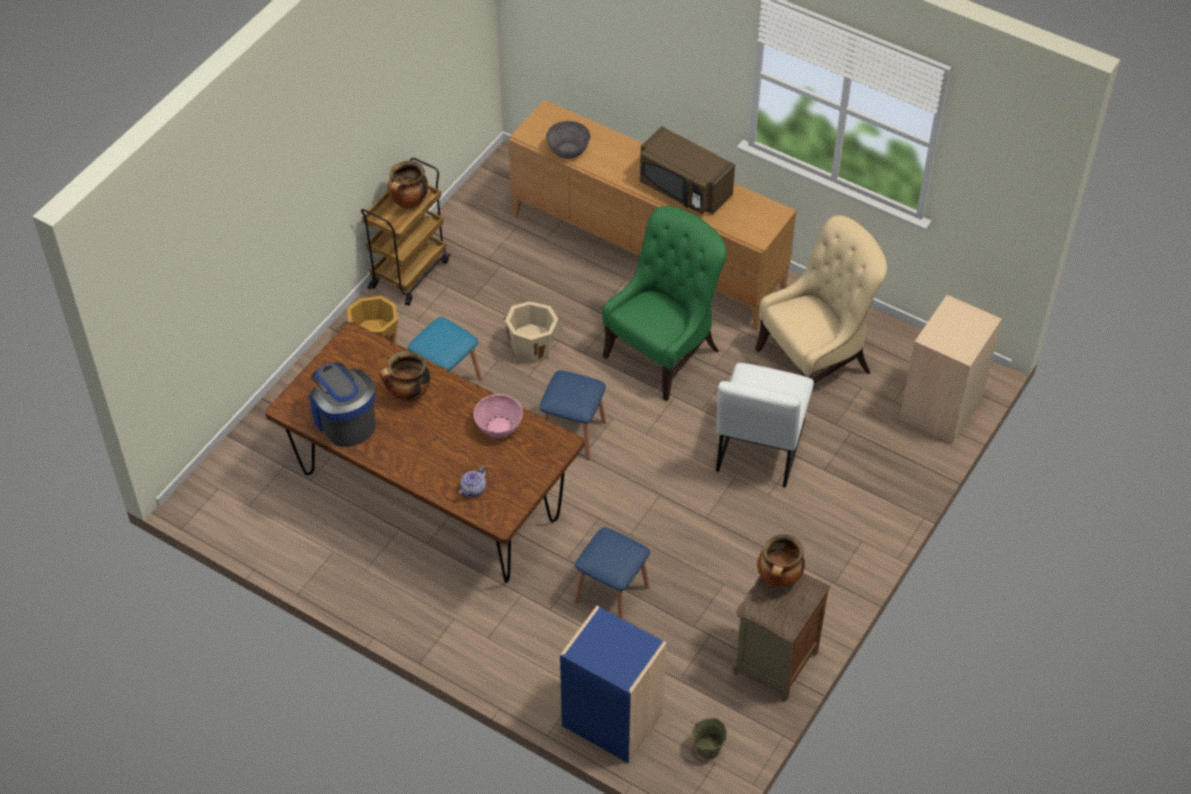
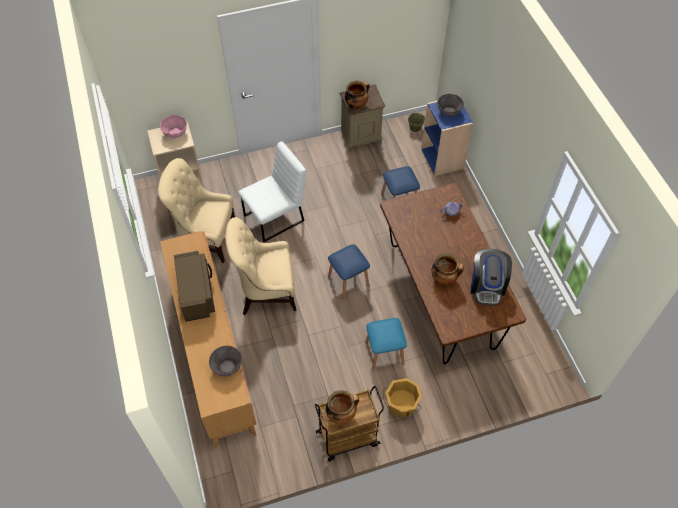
camera: 140 degrees left, 5 degrees up
(498, 426) = (414, 233): pink bowl -> pink bowl (175, 133)
(533, 347) = (324, 341): beige bucket -> none
(617, 650) = (449, 111): none -> grey bowl
(663, 353) = (266, 291): green chair -> beige chair

